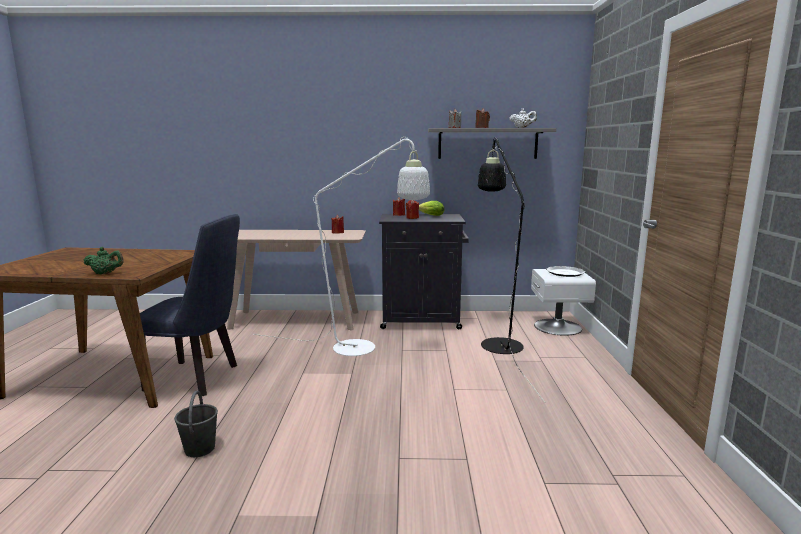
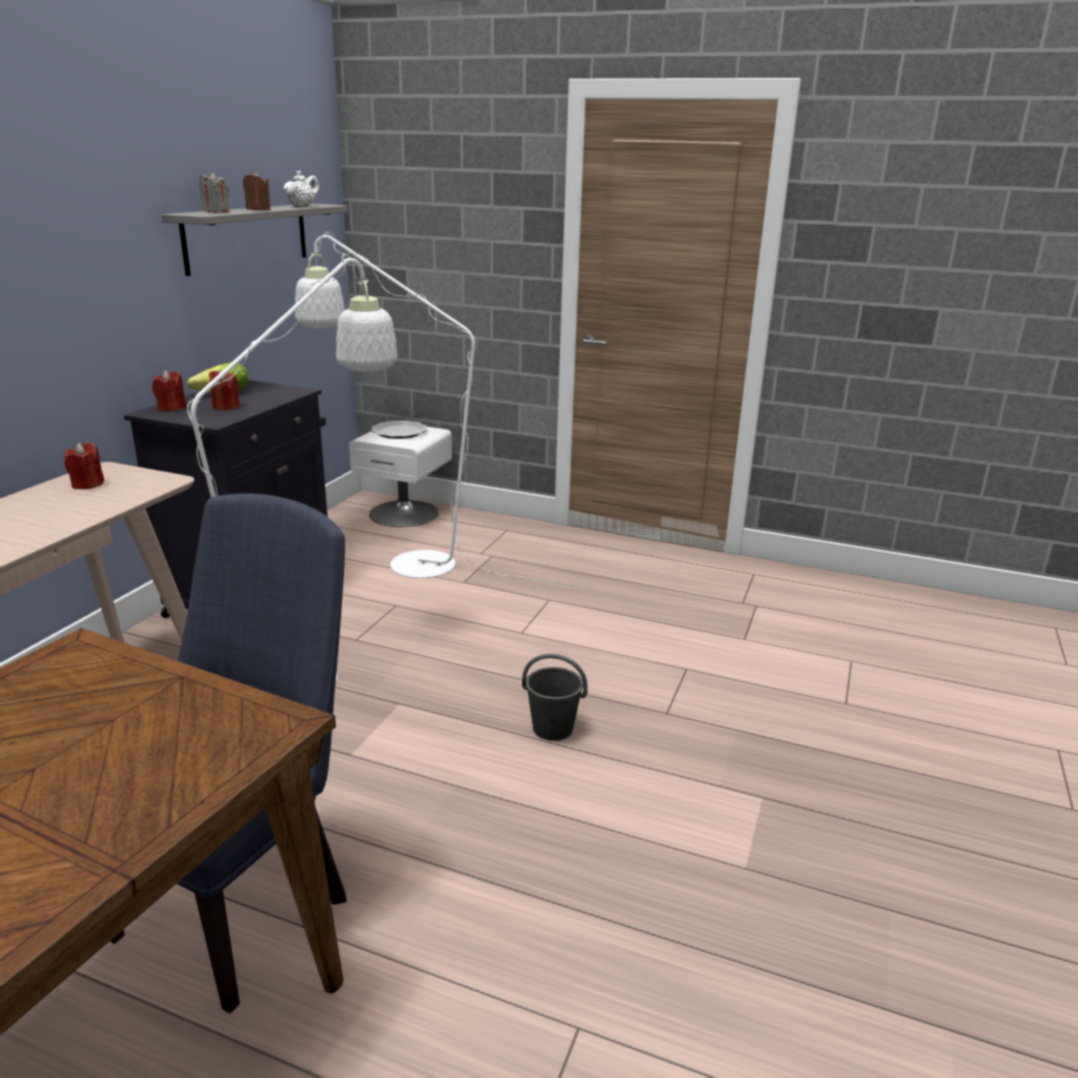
camera: 70 degrees left, 10 degrees up
(105, 273) = (208, 771): green teapot -> none
(200, 448) = (554, 905): grey bucket -> grey bucket (552, 728)
(498, 341) = (406, 562): black floor lamp -> white floor lamp

